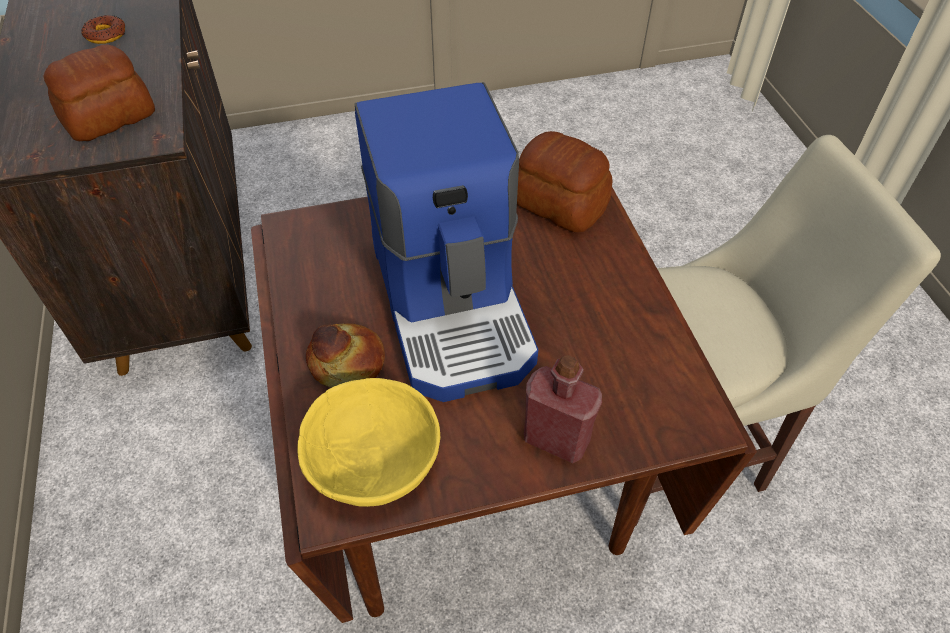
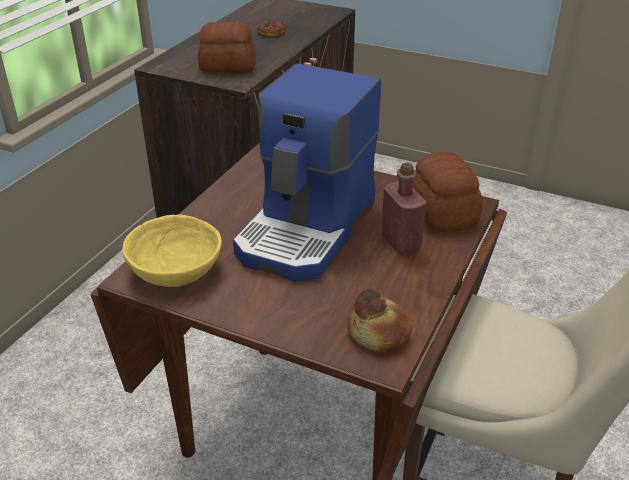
camera: 40 degrees right, 15 degrees down
(347, 364) = (217, 225): bread -> bread (378, 333)
(556, 439) = (283, 317): red bottle -> red bottle (400, 242)

